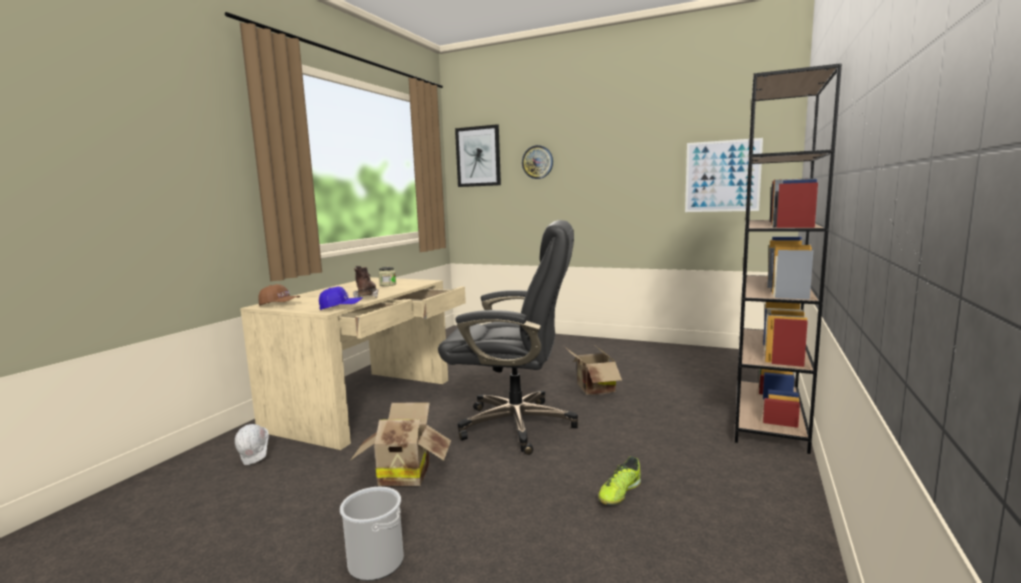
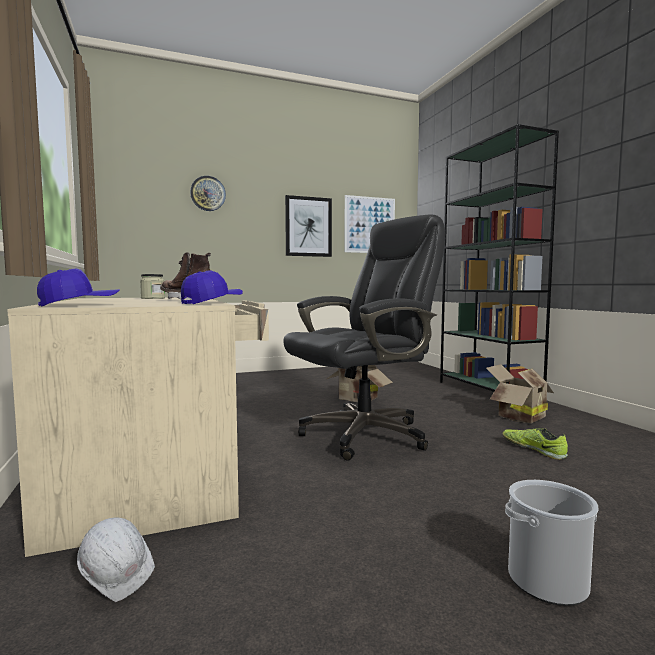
camera: 45 degrees left, 5 degrees down
(280, 304) = (79, 305): brown cap -> blue cap
(404, 473) = (369, 504): cardboard box -> cardboard box (517, 417)
(478, 156) = (132, 177): picture -> picture (308, 227)
(619, 493) = (533, 449): shoe -> shoe turned 150 degrees clockwise
(769, 418) = (489, 390): beige bookcase -> green bookcase

